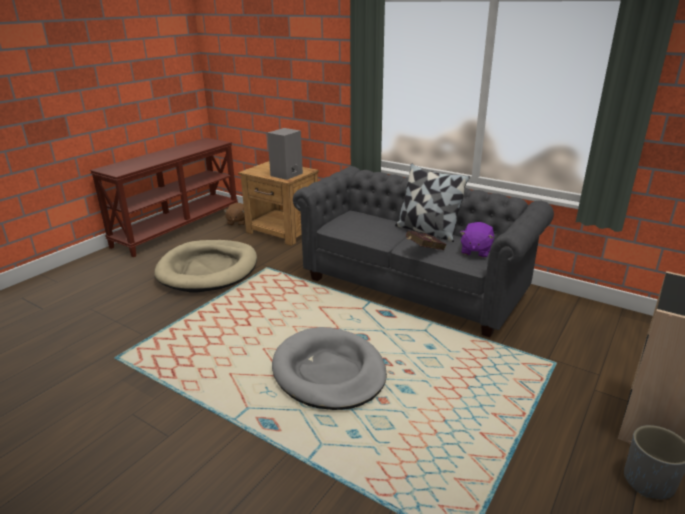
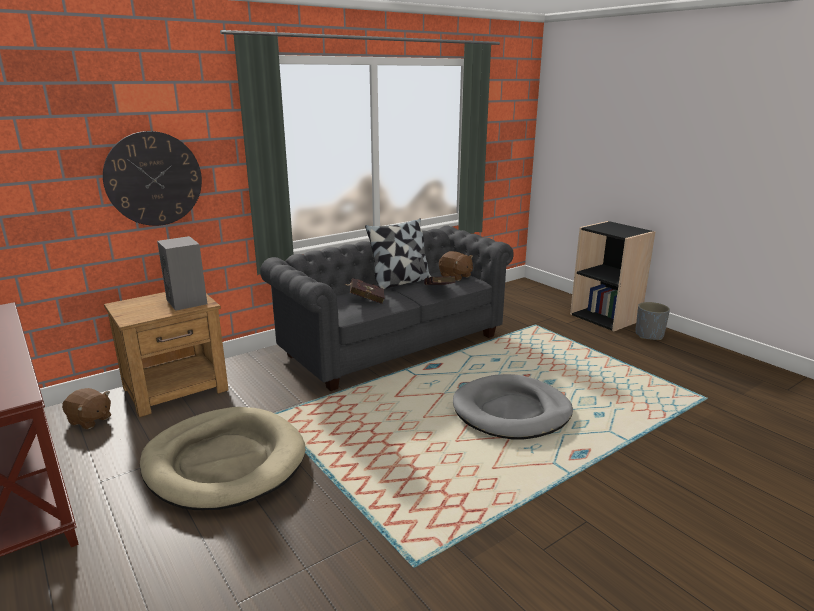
camera: 70 degrees left, 5 degrees down
(303, 86) = (154, 179): none -> wall clock
(367, 225) = (365, 299): none -> red book
(475, 251) = (455, 276): purple plush toy -> brown plush toy

